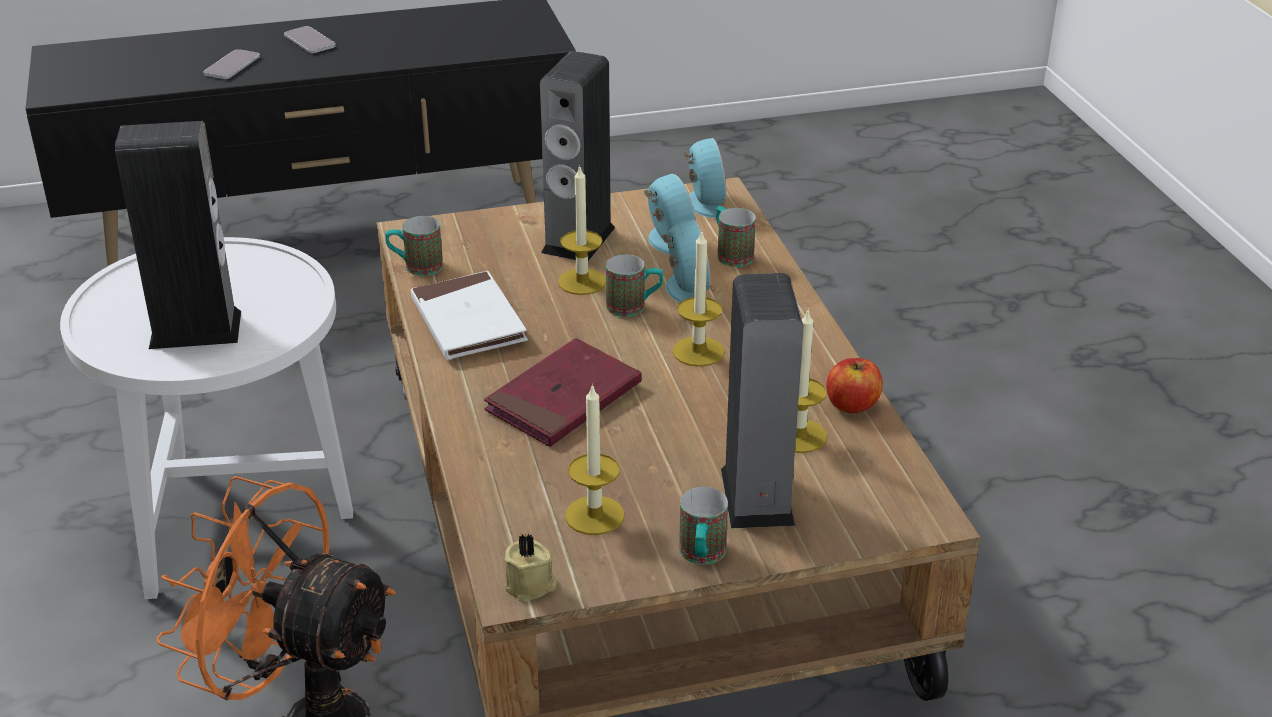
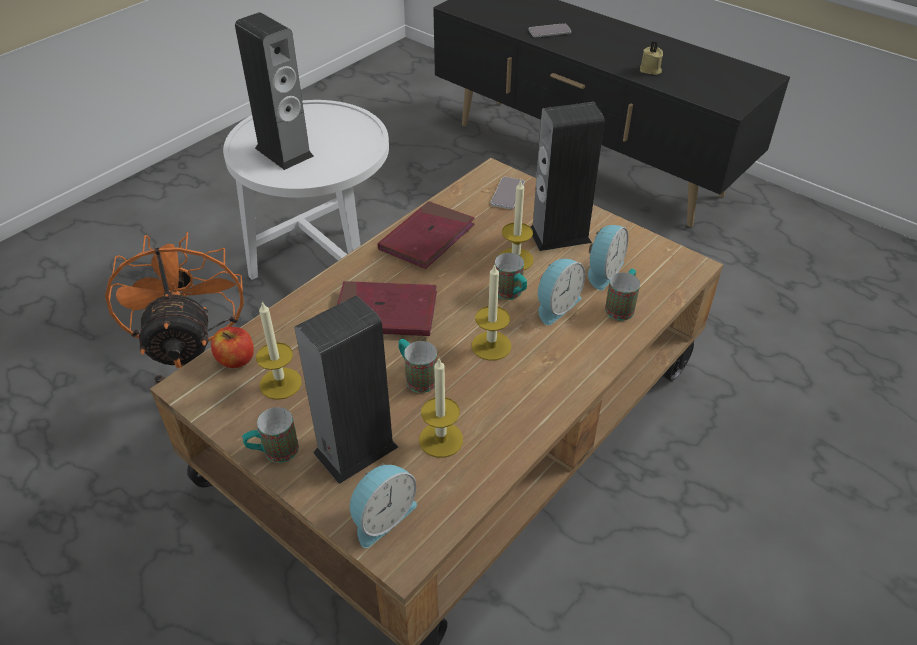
camera: 55 degrees right, 10 degrees up
(309, 41) = (609, 37): phone -> phone (507, 194)
(415, 267) = (461, 192): mug -> mug (416, 377)
(468, 322) = (427, 238): white book -> red book
(531, 586) = (196, 390): beige candle -> beige candle (650, 70)
(703, 203) = (668, 264): alarm clock -> alarm clock (381, 517)
(852, 404) = (502, 451): apple -> apple (236, 359)

